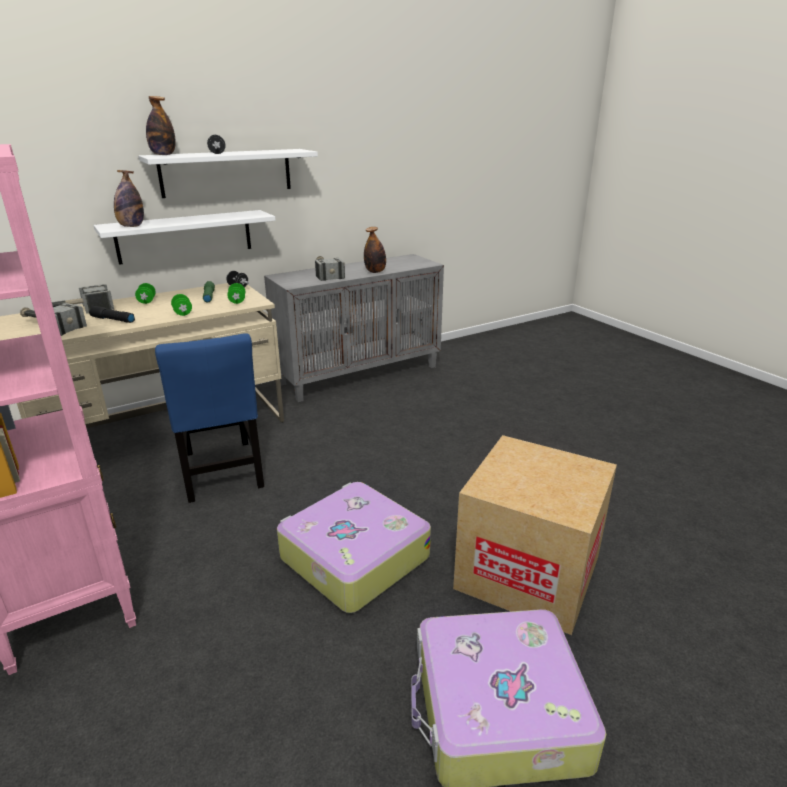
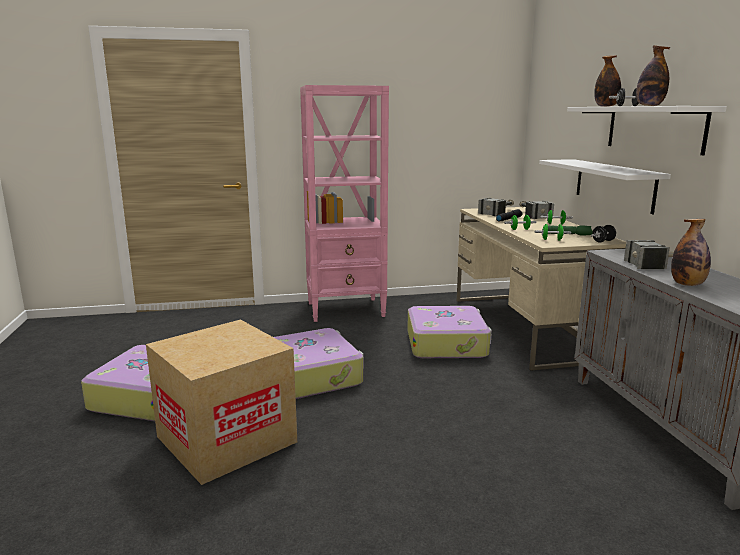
camera: 110 degrees right, 10 degrees down
(131, 226) = (563, 161): bottle -> bottle (649, 106)
(222, 473) = (447, 343): blue chair -> suitcase

